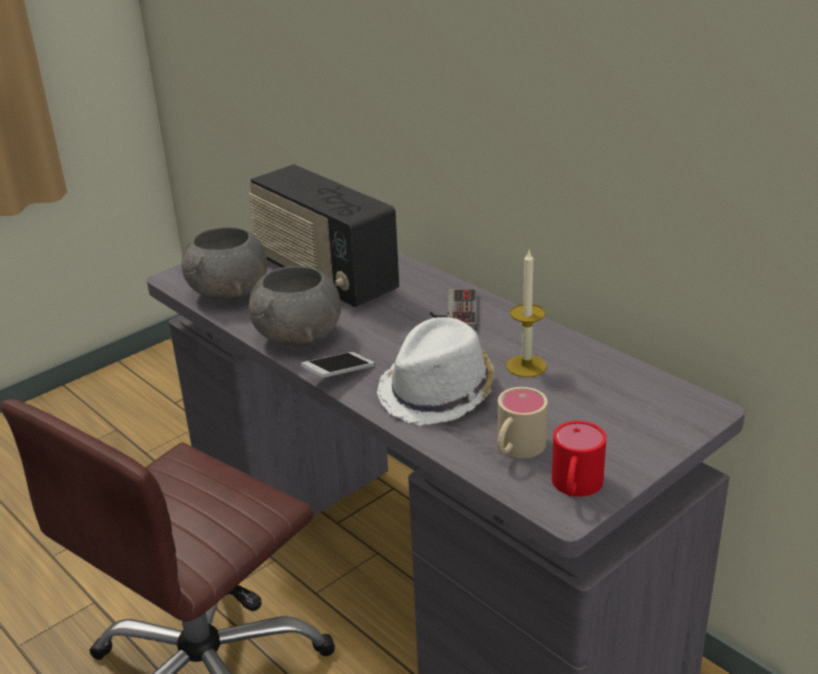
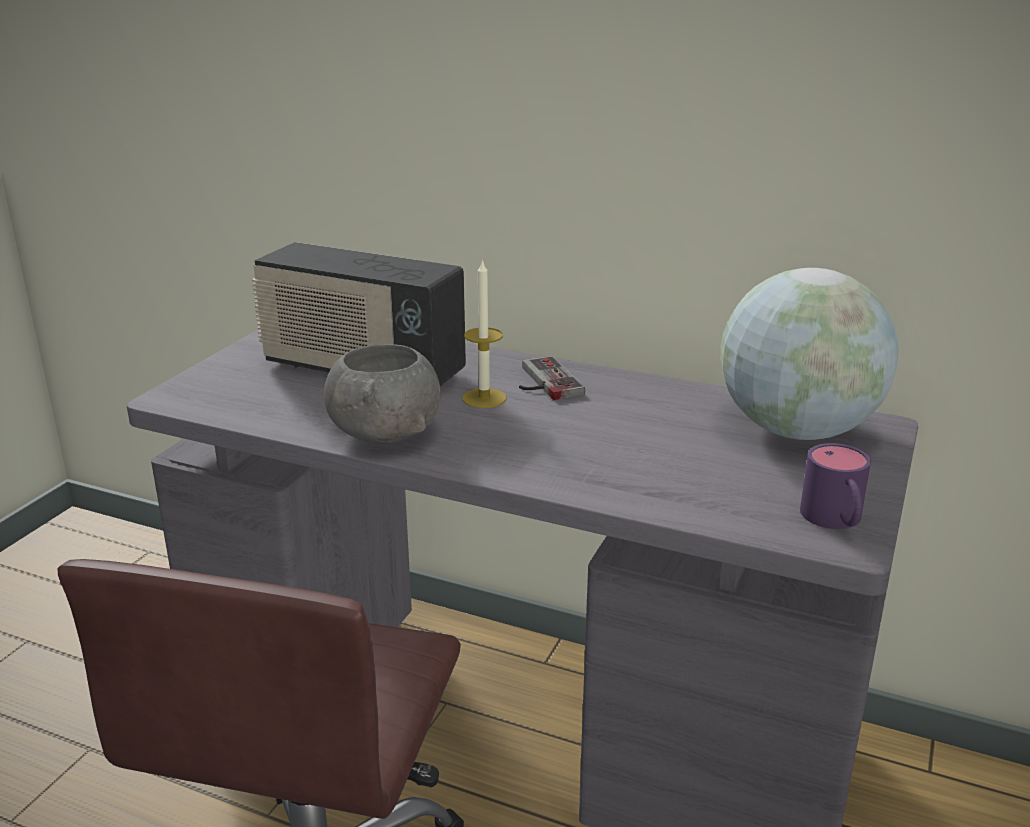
camera: 25 degrees left, 5 degrees down
(229, 293) = (255, 403): grey bowl -> none
(339, 374) = (470, 462): phone -> none
(438, 393) = (602, 460): white hat -> none
(516, 449) = (739, 497): beige mug -> none
(526, 366) = (670, 418): candle -> candle (484, 398)
(575, 487) = (835, 521): red mug -> purple mug
(624, 399) = (797, 430): none -> globe

